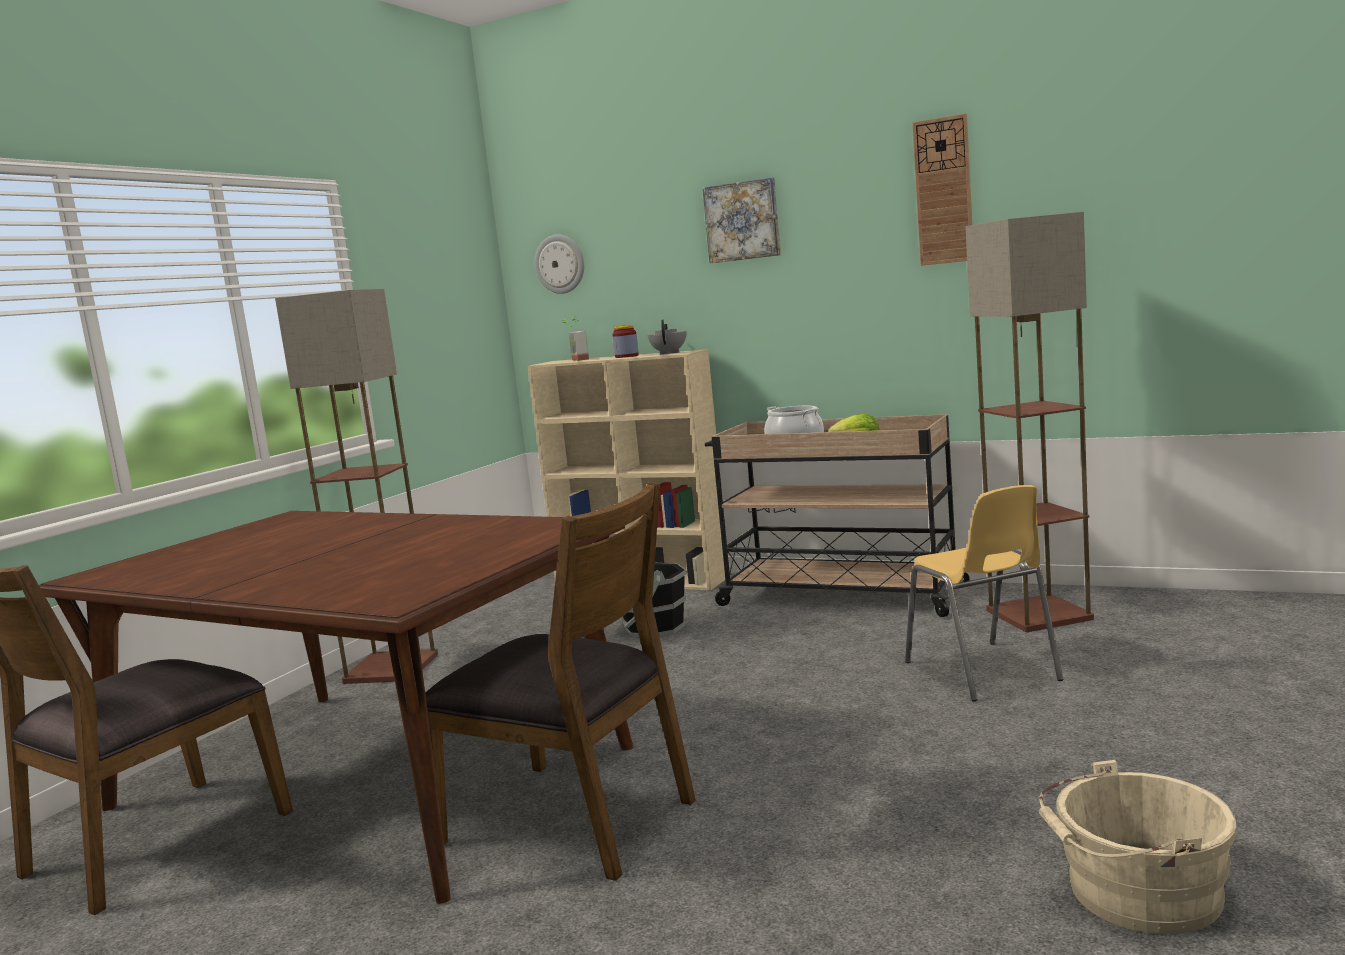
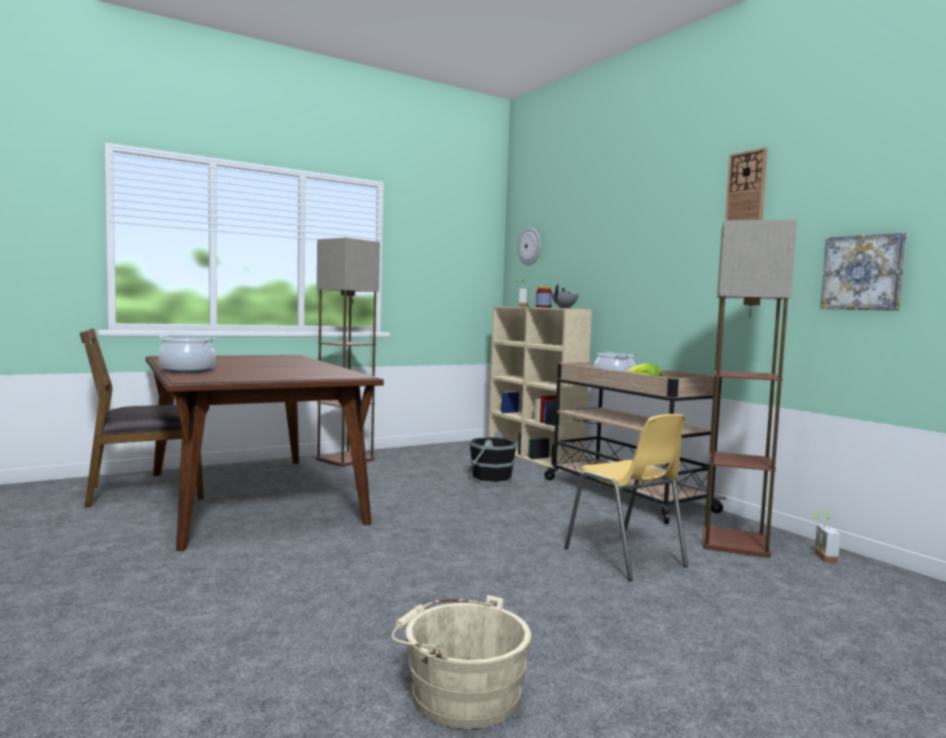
camera: 30 degrees right, 5 degrees down
(293, 589) = (187, 371): none -> cooking pot
(571, 820) = (284, 542): brown chair -> none
(743, 221) = (623, 223): picture -> picture (863, 273)
(982, 671) = (625, 558): yellow chair -> yellow chair turned 45 degrees counterclockwise
(1128, 603) = (820, 557): none -> potted plant

